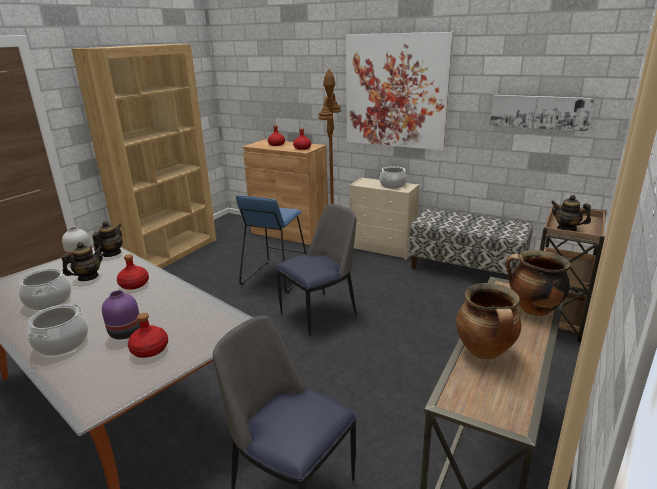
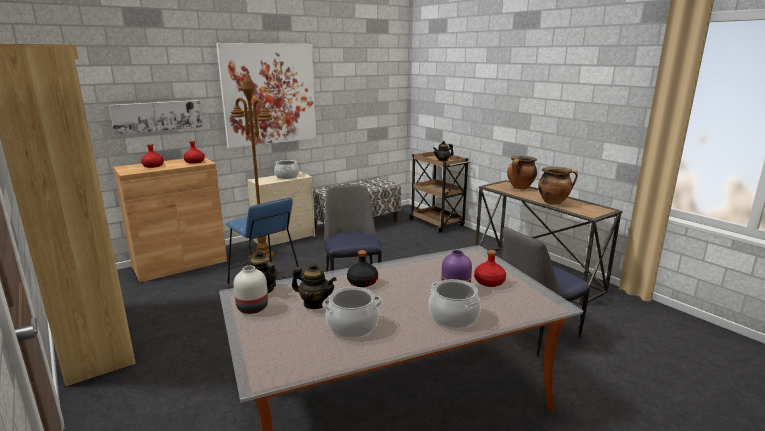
camera: 65 degrees left, 5 degrees down
(88, 277) = (315, 304): teapot -> teapot turned 135 degrees clockwise
(134, 284) = (362, 282): red bottle -> black bottle
(539, 112) = (370, 100): picture -> picture (157, 116)

